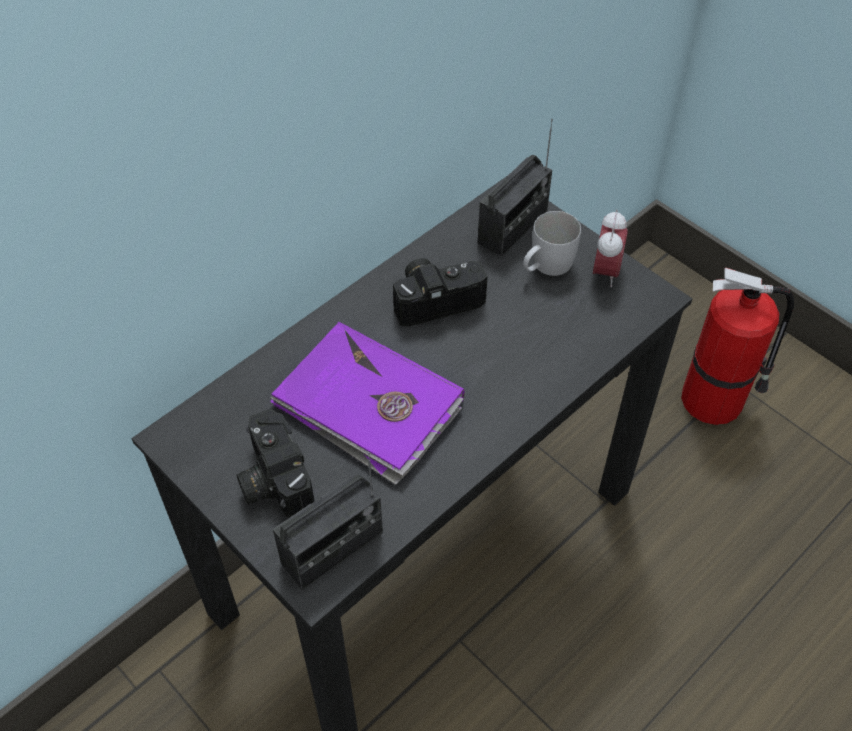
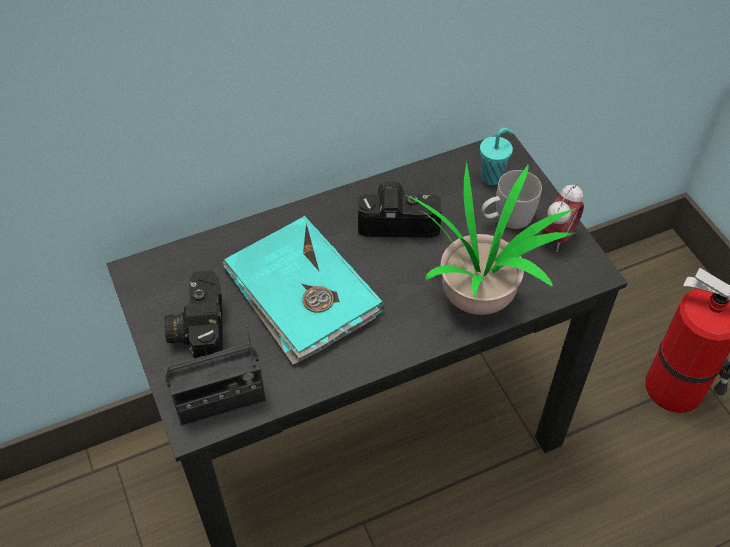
camera: 20 degrees right, 0 degrees up
(368, 406) = (301, 293): purple book -> turquoise book
(513, 227) = (493, 177): radio -> turquoise cup
(553, 352) = (478, 293): none -> potted plant

